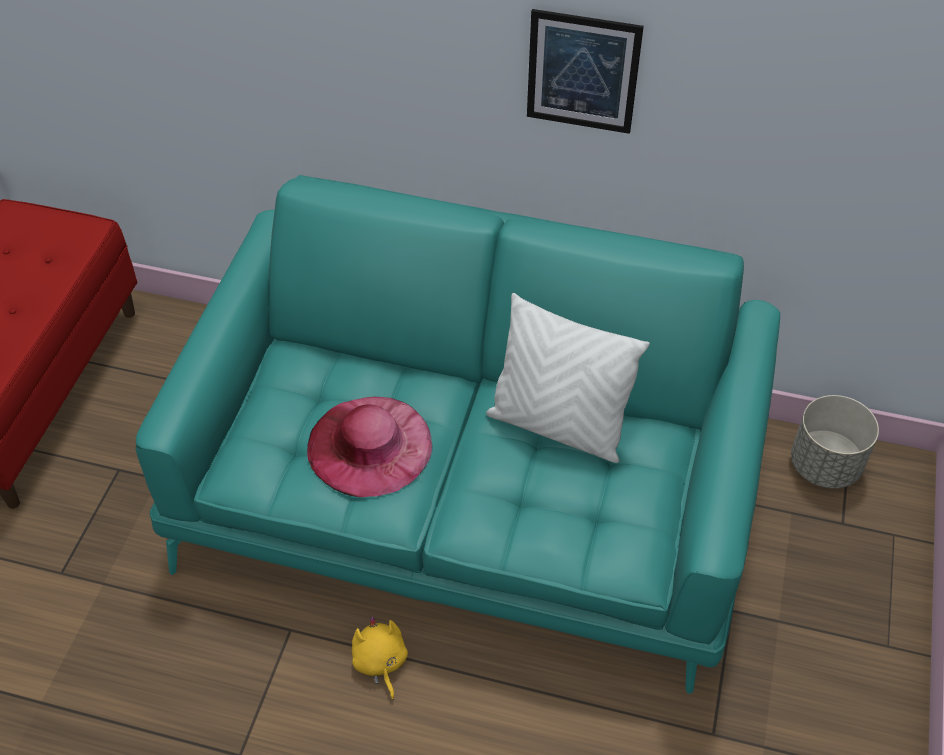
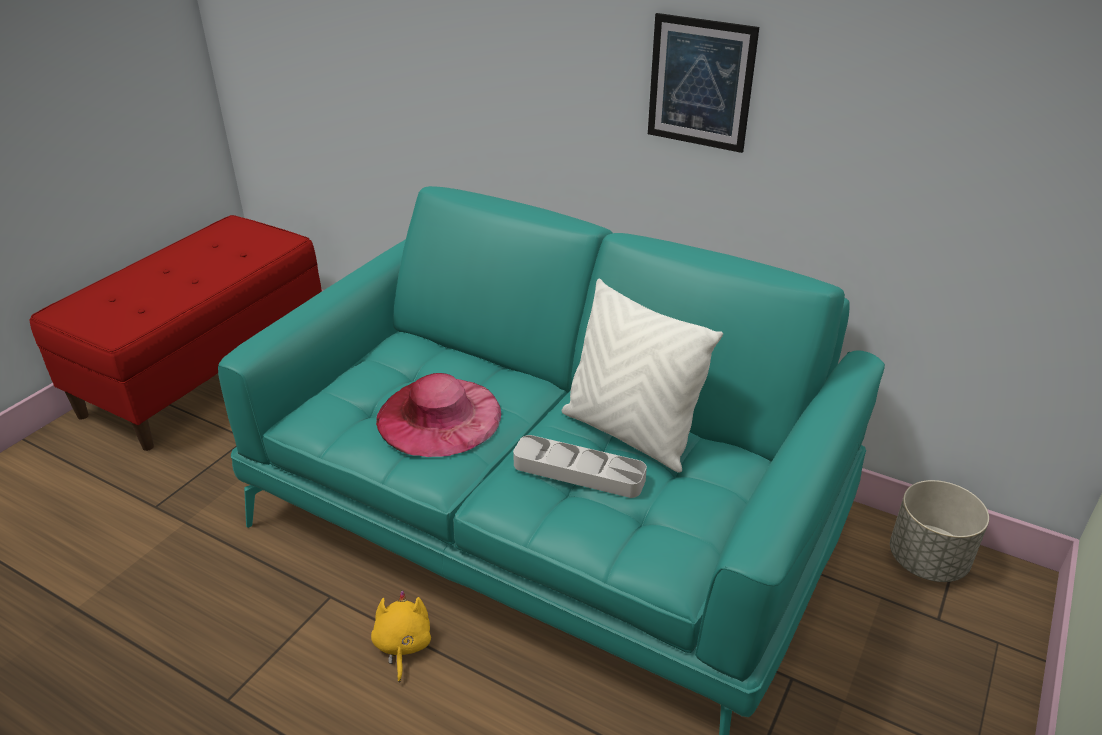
camera: 15 degrees right, 15 degrees down
(526, 482) = (578, 472): none -> grey tray

